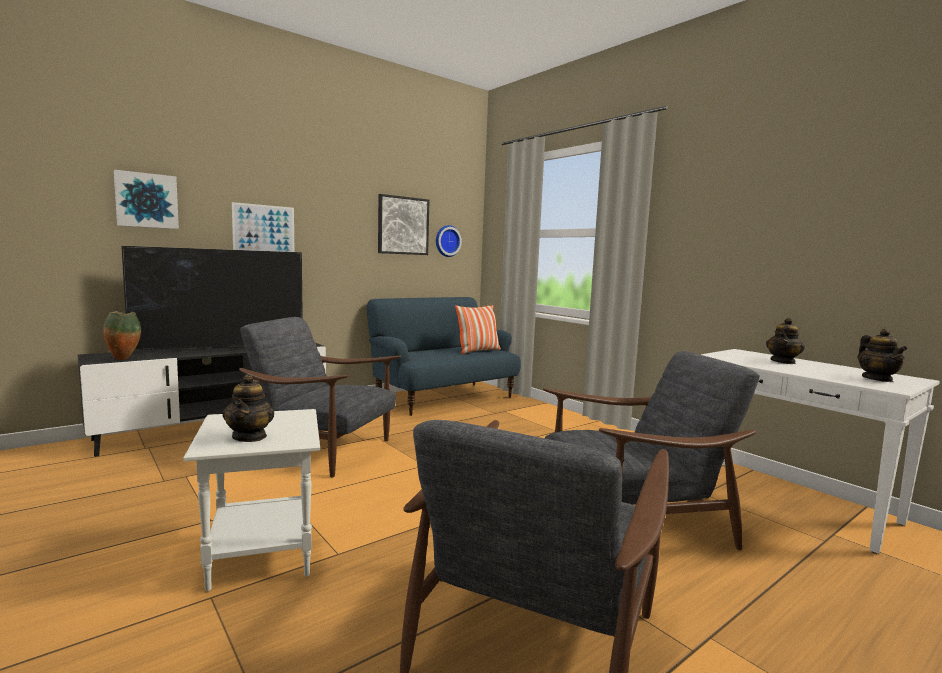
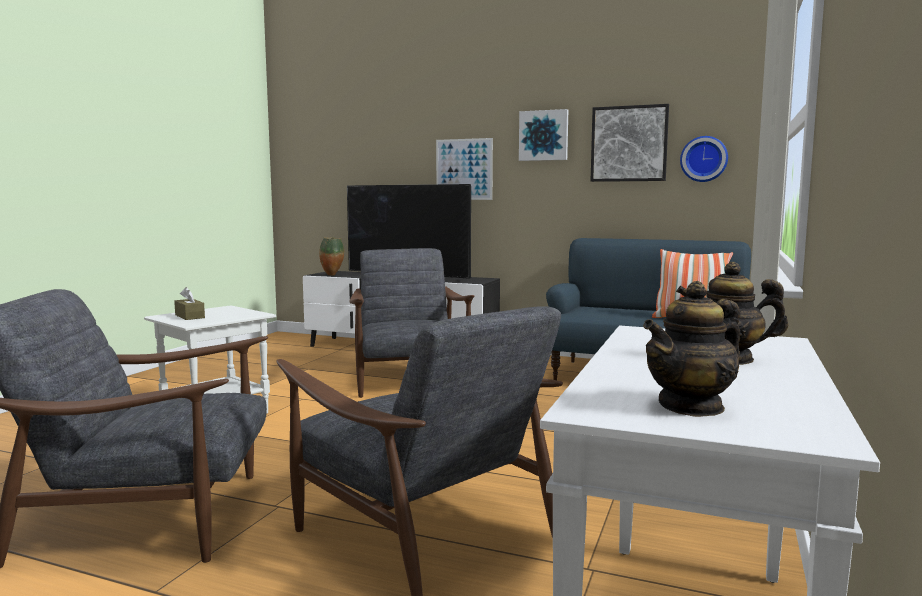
camera: 60 degrees right, 0 degrees up
(146, 200) = (375, 147): picture -> picture (544, 135)
(250, 437) = (189, 316): teapot -> brown tissue box

